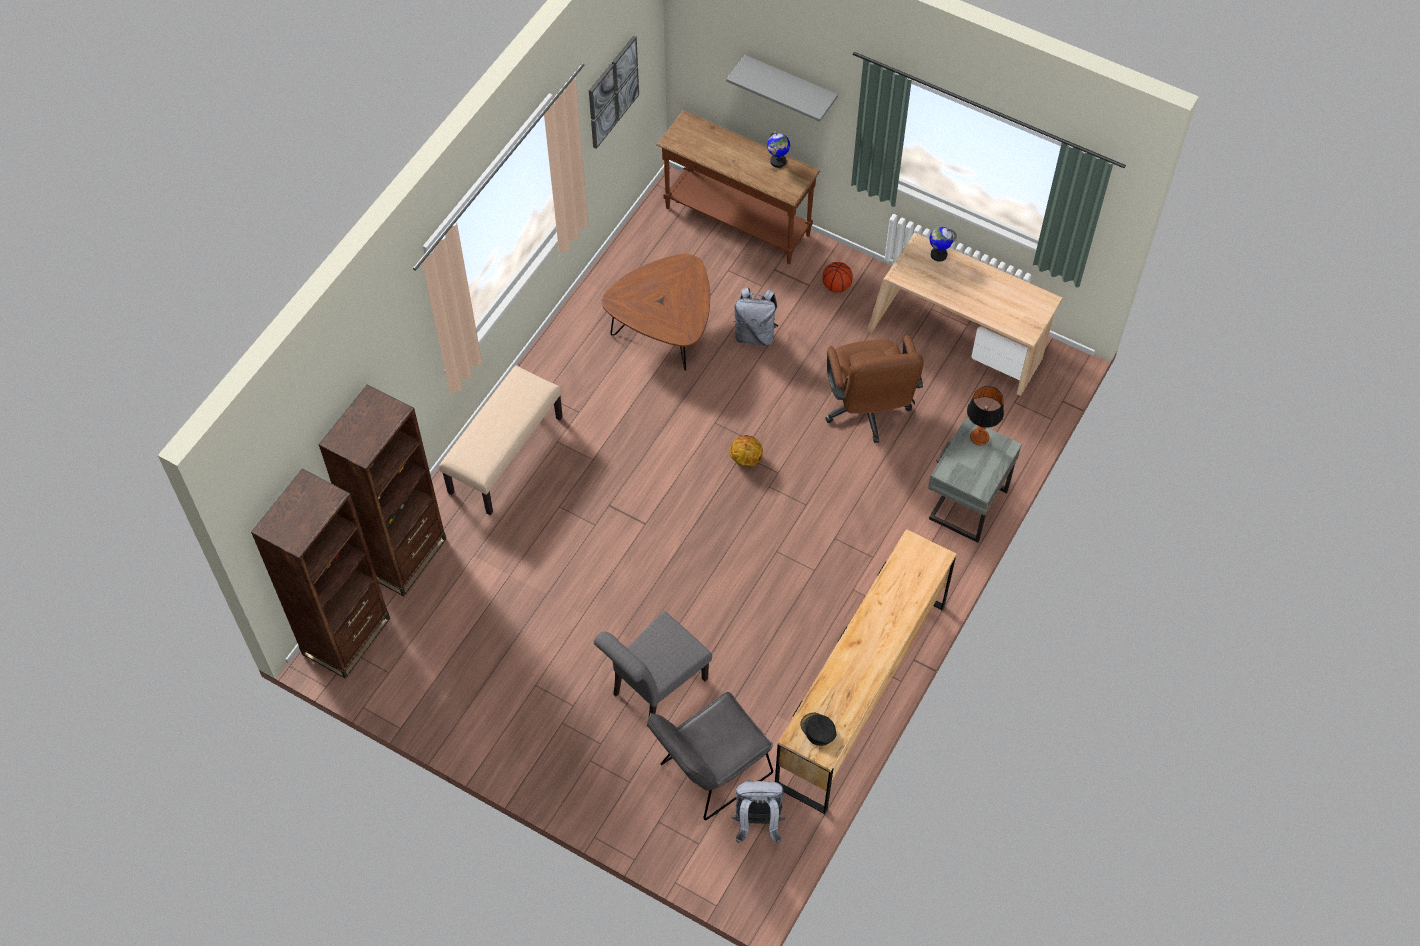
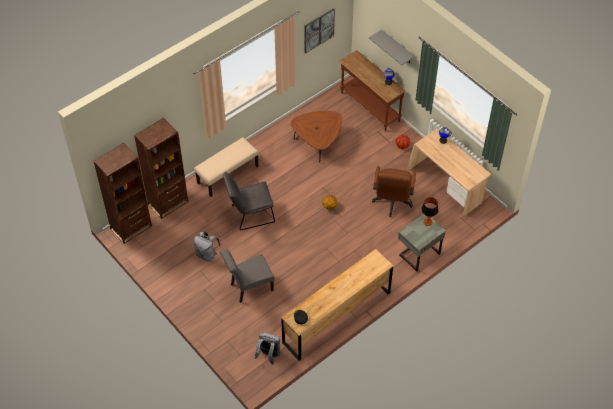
camera: 20 degrees right, 5 degrees down
(709, 773) = (257, 328): grey chair -> grey chair (250, 214)
(755, 334) = (356, 156): grey backpack -> grey backpack (207, 254)

